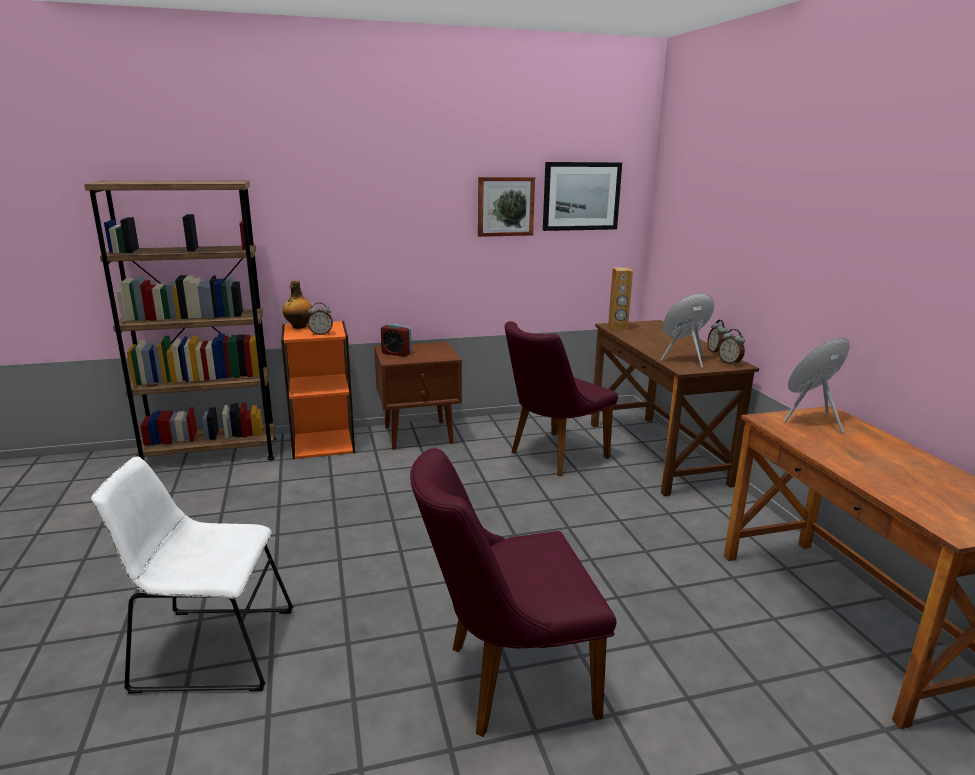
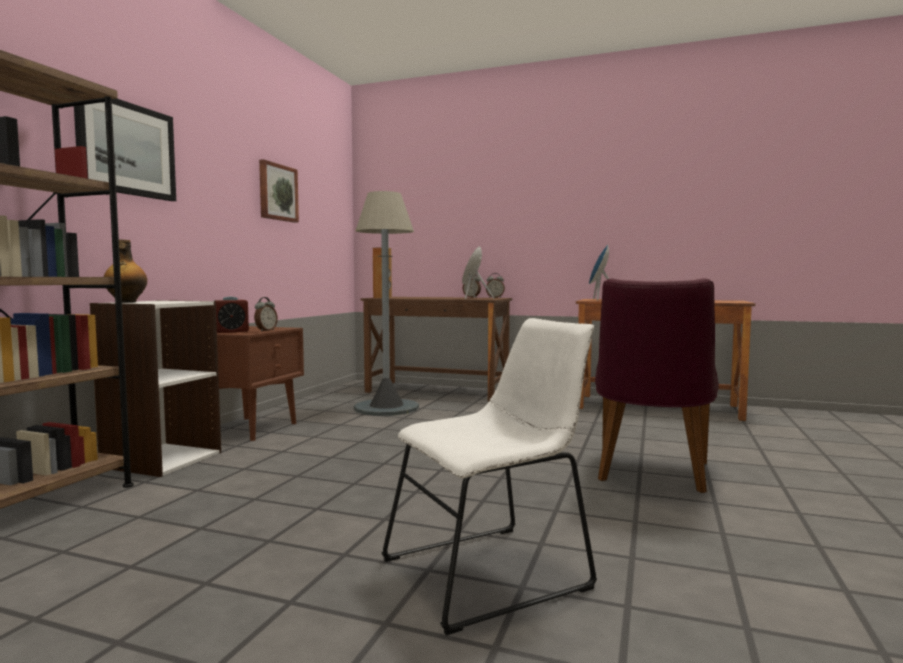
camera: 55 degrees left, 15 degrees down
(208, 648) = (493, 571): white chair -> white chair turned 150 degrees counterclockwise
(321, 334) = (180, 301): alarm clock -> alarm clock (265, 330)
(323, 443) = (161, 459): orange bookcase -> white bookcase
(551, 456) = (386, 408): purple chair -> grey floor lamp
(581, 196) = (320, 194): picture -> picture (127, 149)

